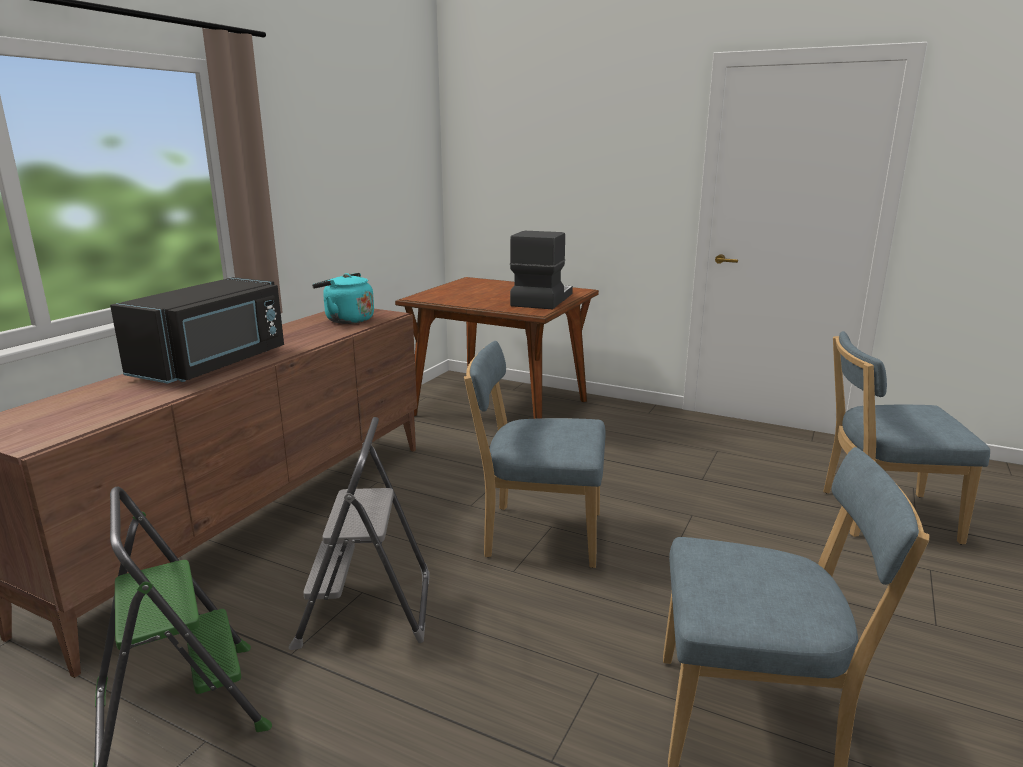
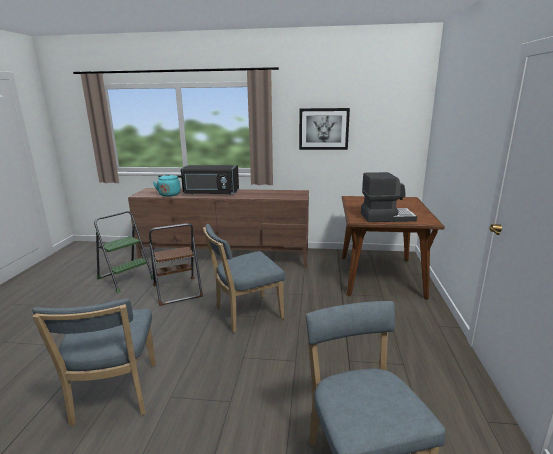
camera: 70 degrees right, 0 degrees up
(330, 175) = (323, 129): none -> picture
(346, 320) = (283, 194): turquoise kettle -> turquoise kettle (170, 194)
(371, 609) = (177, 292): grey step ladder -> brown step ladder
(537, 534) = (245, 314): blue chair -> blue chair turned 105 degrees counterclockwise

